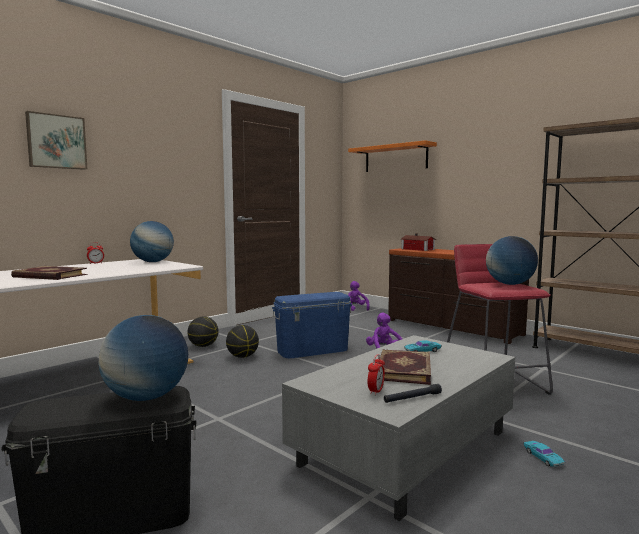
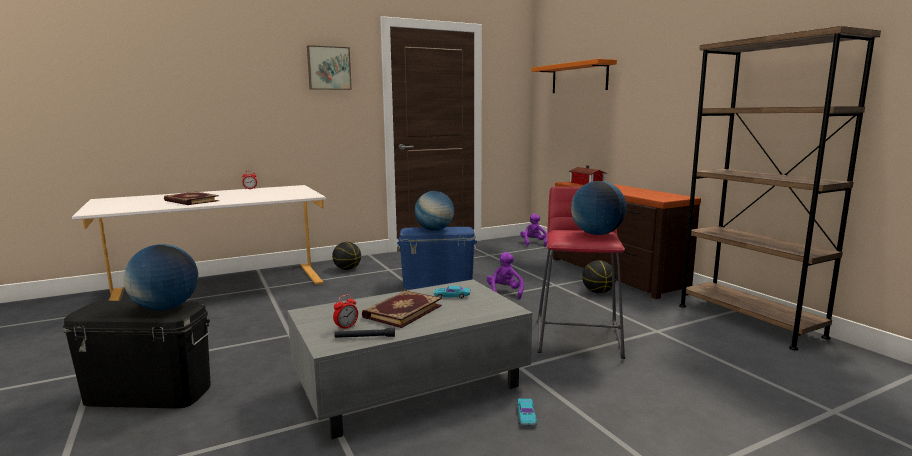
camera: 20 degrees right, 5 degrees up
(56, 142) = (215, 82): picture -> picture (329, 68)
(153, 262) = (295, 189): globe -> globe (434, 230)
(242, 356) = (368, 283): basketball -> basketball (598, 292)

